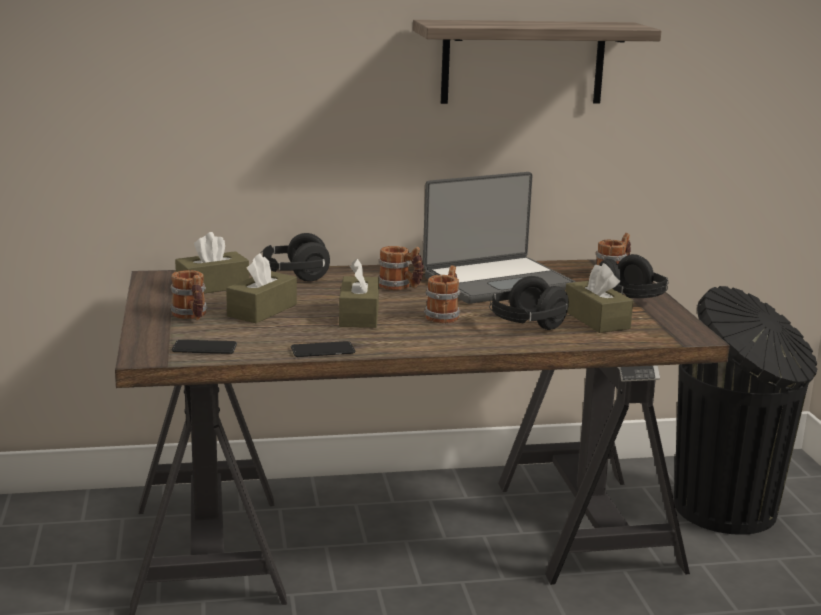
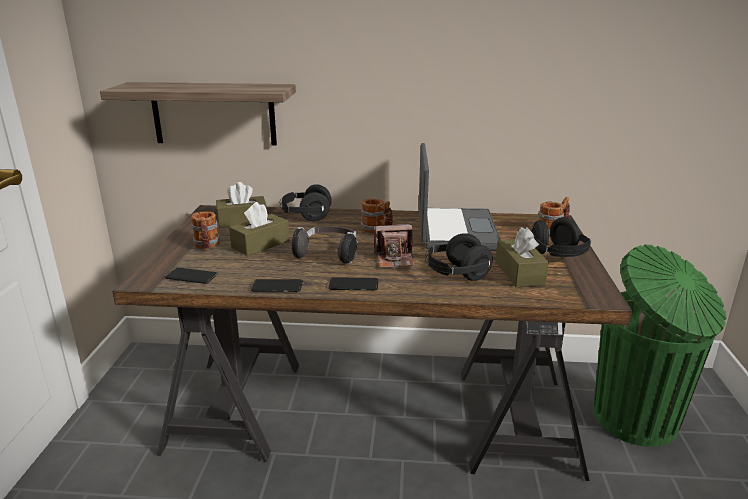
camera: 15 degrees right, 5 degrees up
(359, 315) = (328, 254): brown tissue box -> headphones
(413, 343) = (353, 285): none -> phone
(444, 315) = (395, 259): mug -> camera
(496, 282) = (454, 230): laptop -> laptop turned 75 degrees counterclockwise
(523, 62) = (490, 55): shelf -> shelf (213, 114)
(728, 510) = (637, 420): black trash can -> green trash can

